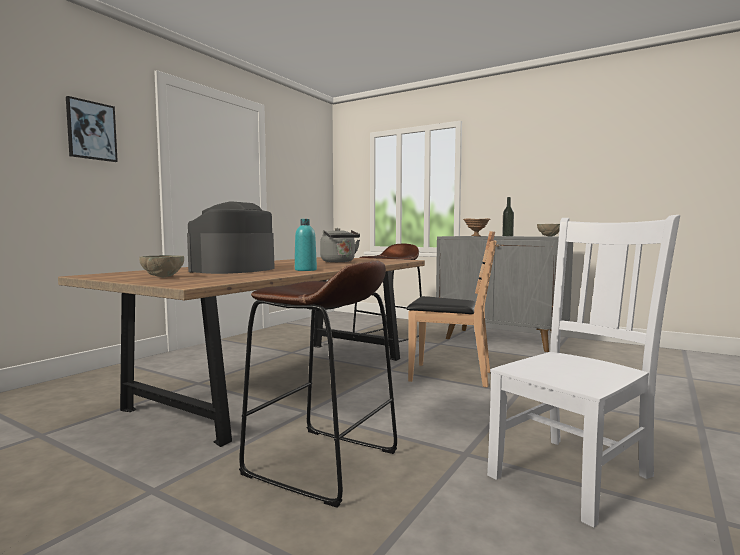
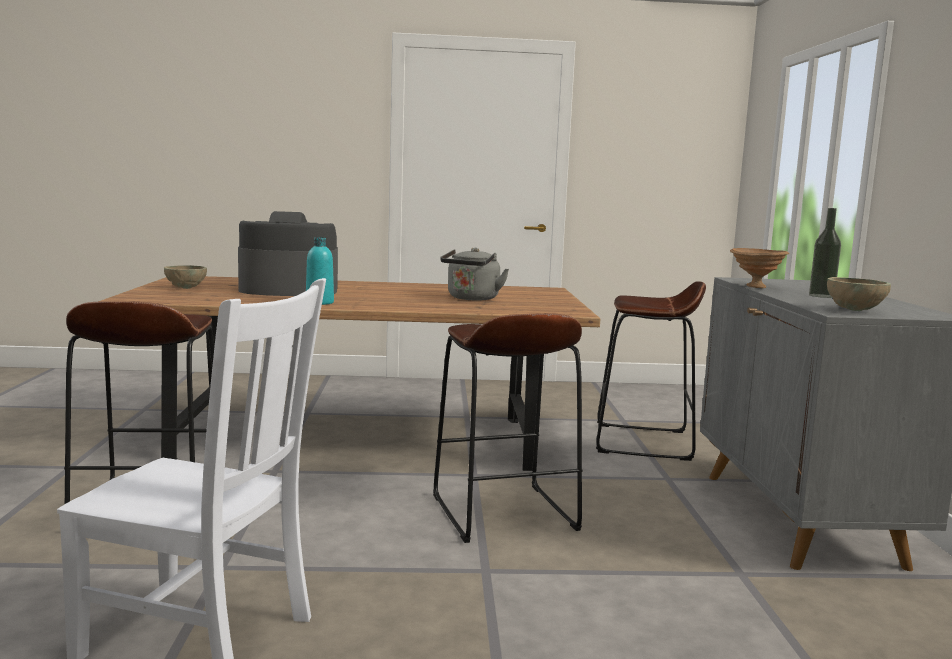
camera: 55 degrees right, 5 degrees up
(91, 130) = (310, 119): picture -> none
(449, 375) = (503, 513): brown chair -> brown stool

